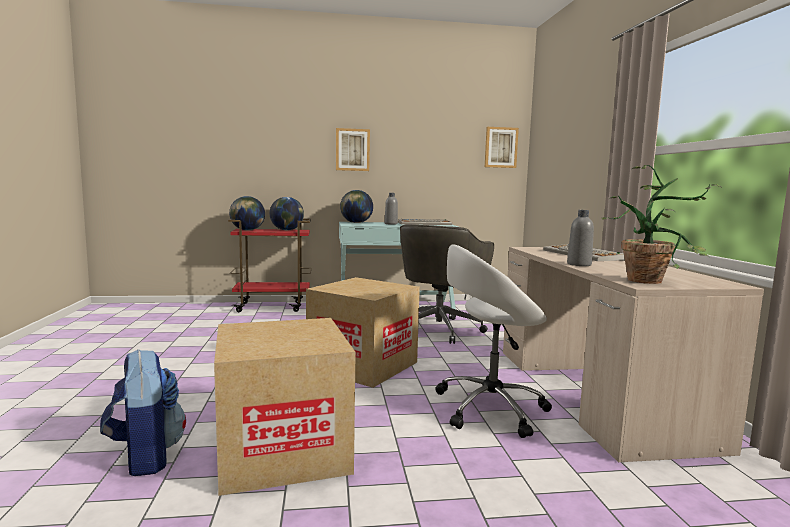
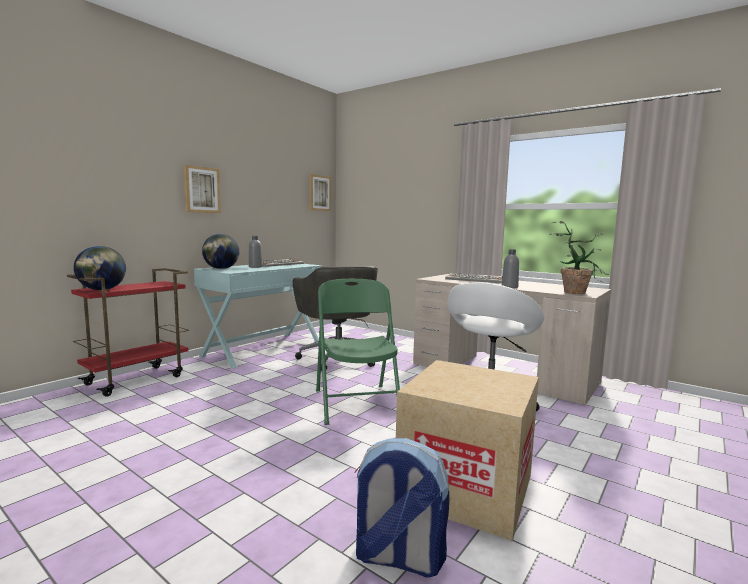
camera: 45 degrees left, 0 degrees up
(287, 230) = (147, 284): globe -> none
(363, 365) = (357, 403): cardboard box -> green chair

